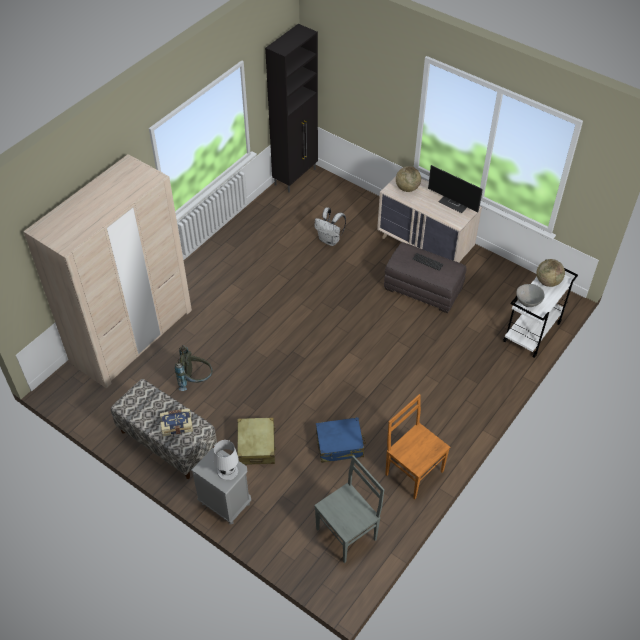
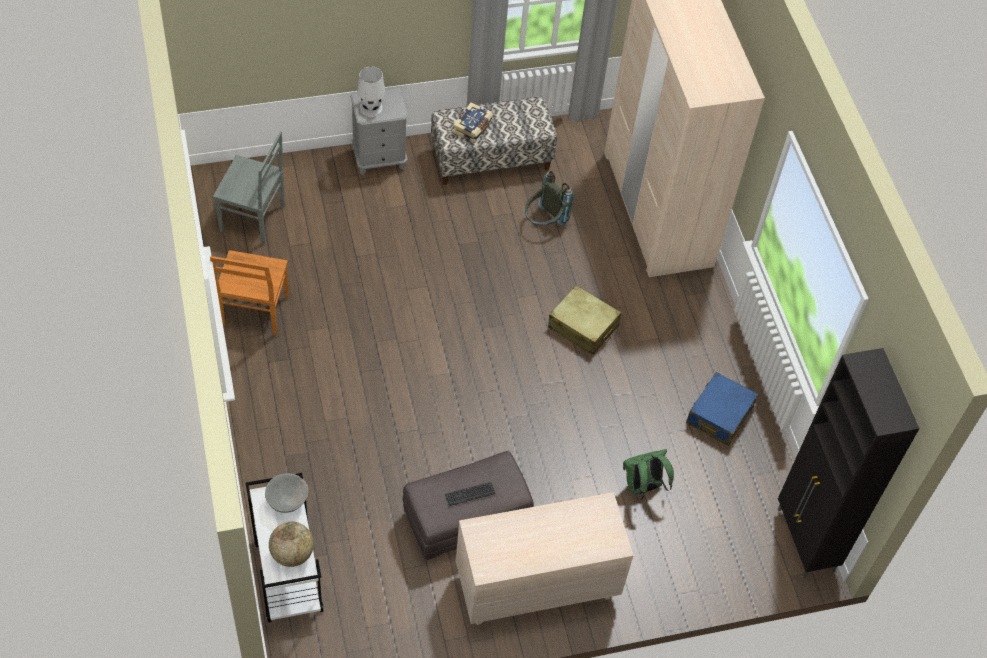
camera: 125 degrees right, 5 degrees up
(256, 445) = (416, 218): beige suitcase -> beige suitcase (583, 327)
(330, 240) = (643, 487): white backpack -> green backpack
(340, 445) = (347, 279): blue suitcase -> blue suitcase (719, 415)
(347, 533) = (254, 219): grey chair -> grey chair turned 75 degrees counterclockwise
(407, 188) = (590, 528): globe -> none
(413, 472) = (254, 312): brown chair -> brown chair turned 105 degrees clockwise
(455, 203) = (511, 559): monitor -> none

